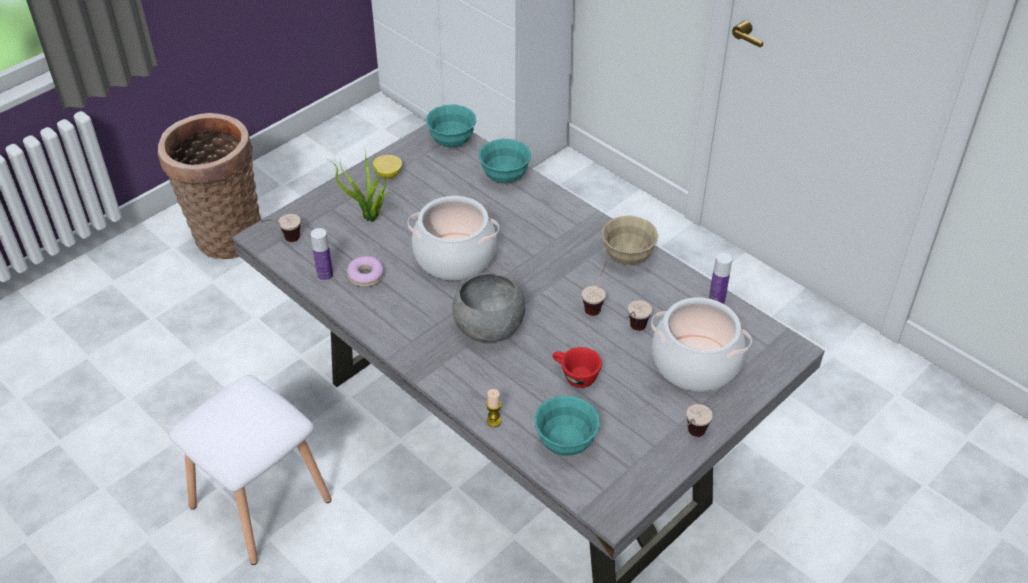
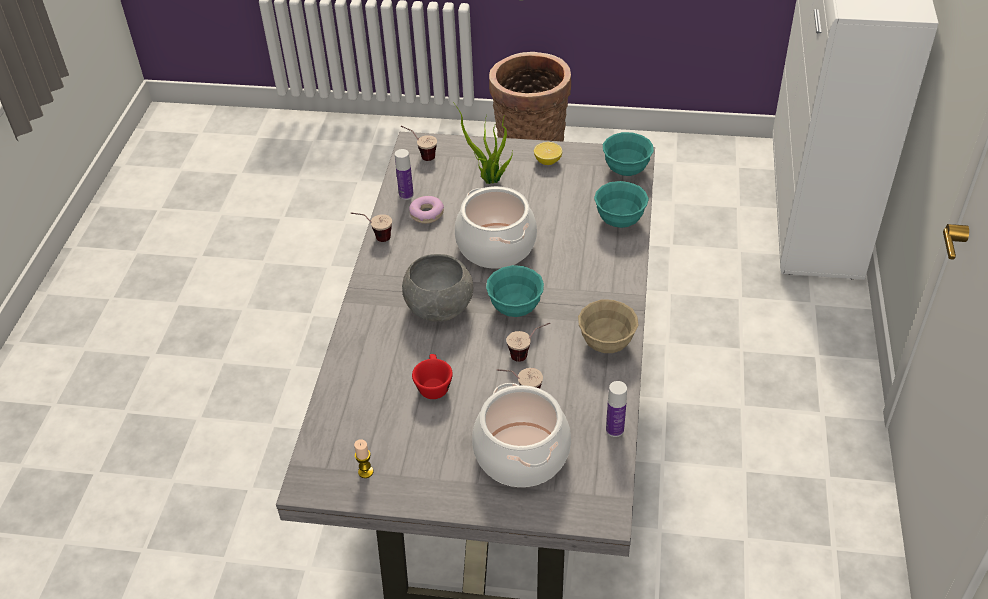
camera: 55 degrees right, 0 degrees up
(258, 503) = (316, 341): white stool -> none
(494, 421) = (343, 364): candle -> candle (365, 472)
(565, 443) = (356, 418): turquoise bowl -> turquoise bowl (515, 308)
(692, 437) = (431, 496): cup -> cup (374, 238)

